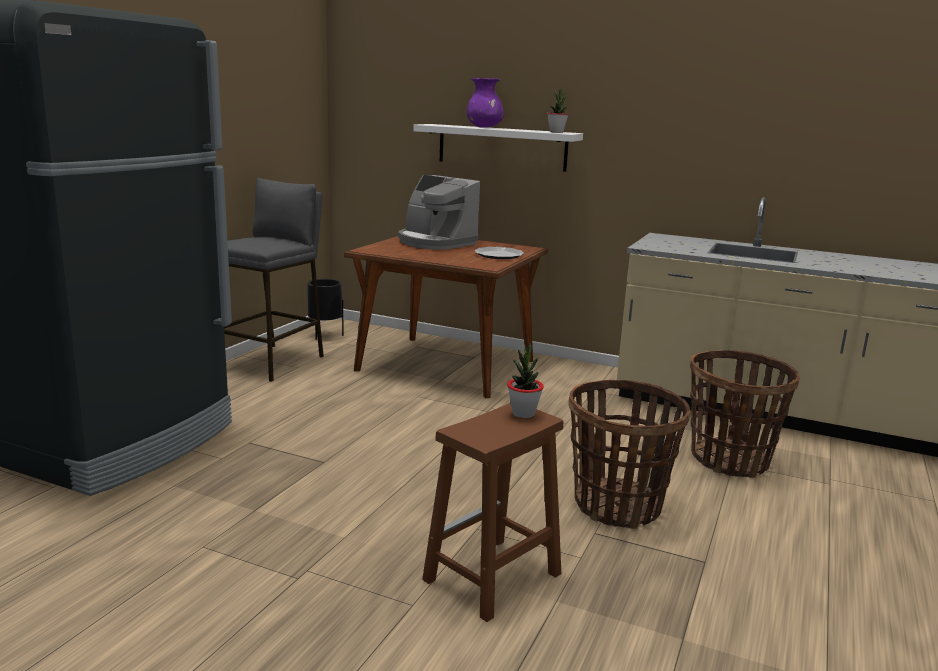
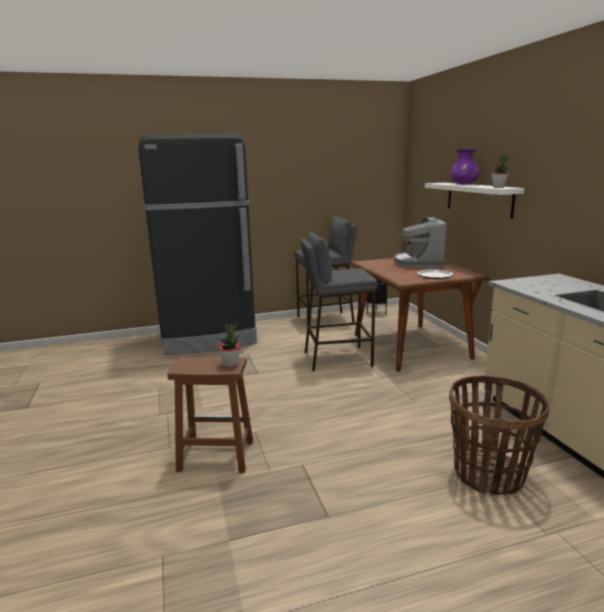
camera: 50 degrees right, 0 degrees up
(391, 406) = (337, 358): none -> grey stool
(617, 506) = (345, 459): basket -> none

